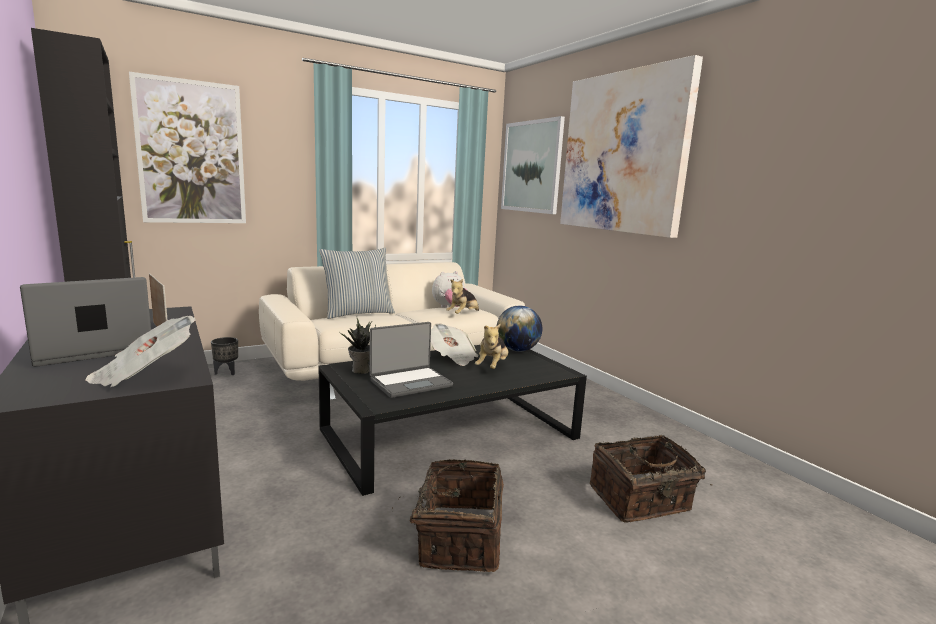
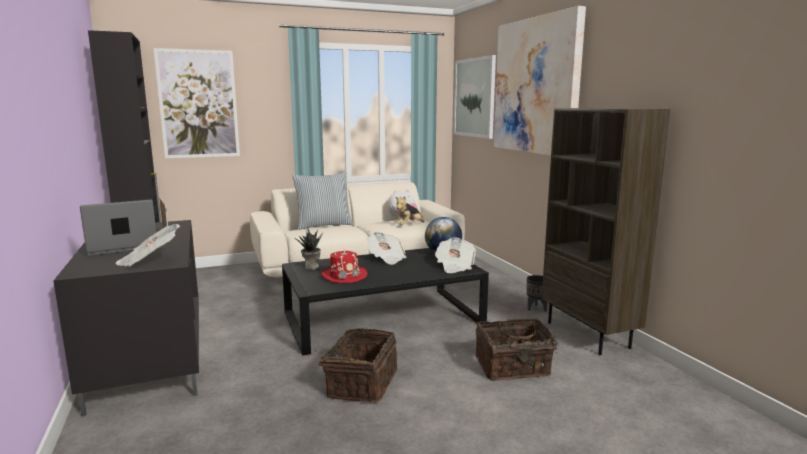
camera: 10 degrees right, 0 degrees up
(226, 372) = (226, 272): black planter -> black planter (536, 308)
(410, 383) = (344, 276): laptop -> red hat
(492, 367) = (414, 265): plush toy -> none
(542, 368) = (454, 266): none -> newspaper
(702, 449) = (589, 335): none -> brown bookcase

